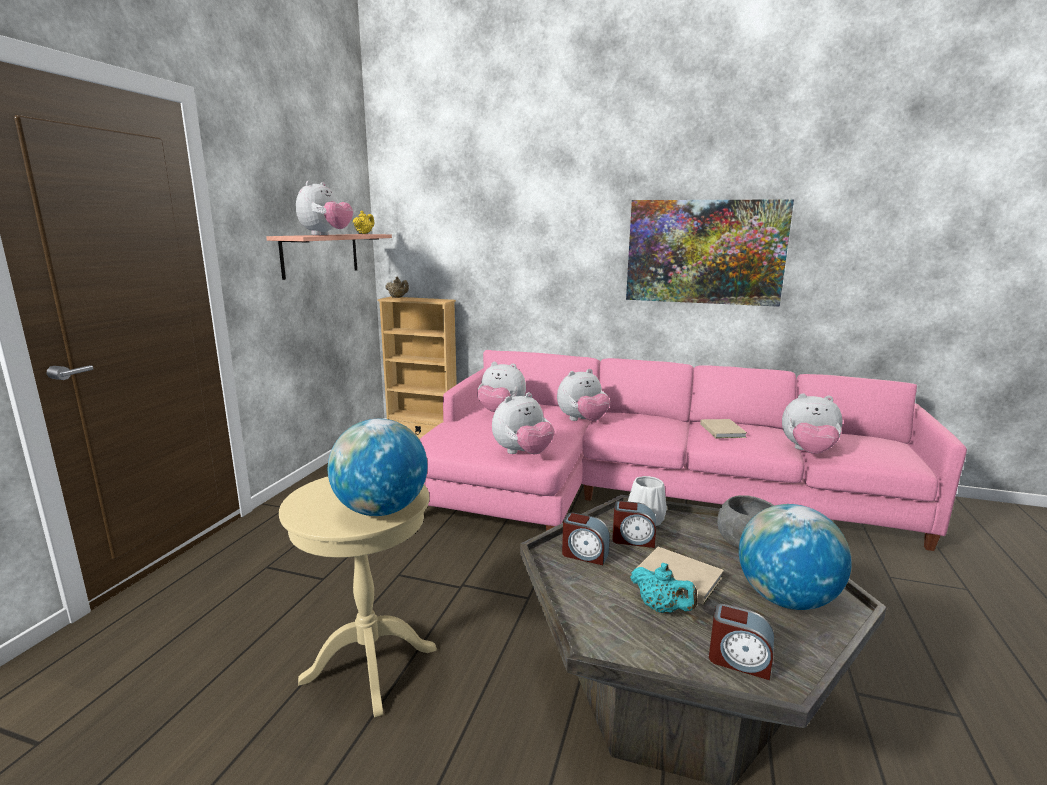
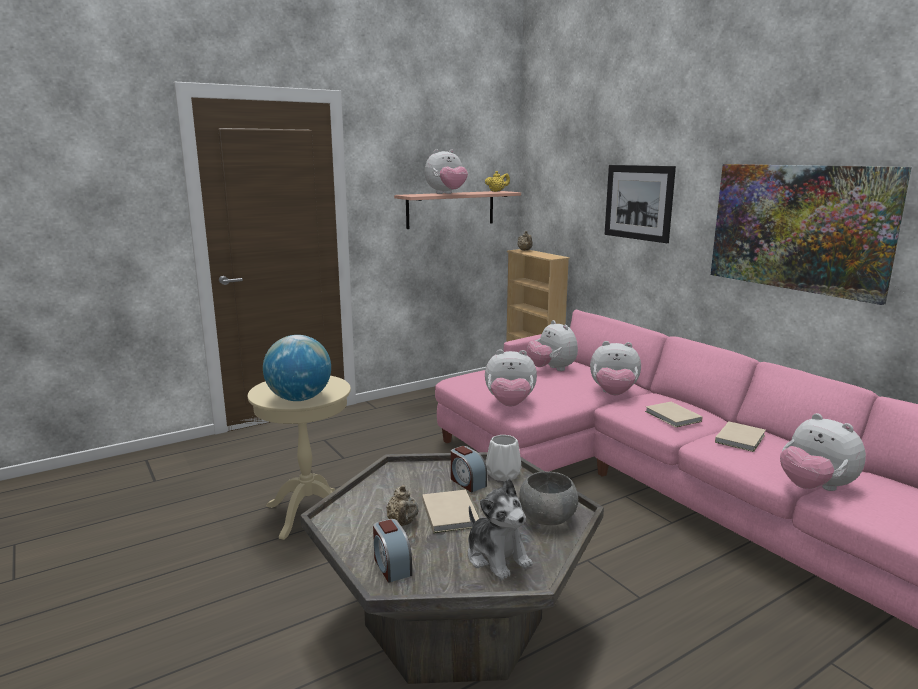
camera: 40 degrees right, 0 degrees up
(538, 239) = (638, 202): none -> picture
(584, 554) = (417, 477): alarm clock -> none
(656, 427) = (673, 417): none -> beige book
(661, 609) = (402, 523): turquoise teapot -> beige teapot
(785, 599) = (497, 557): globe -> plush toy

